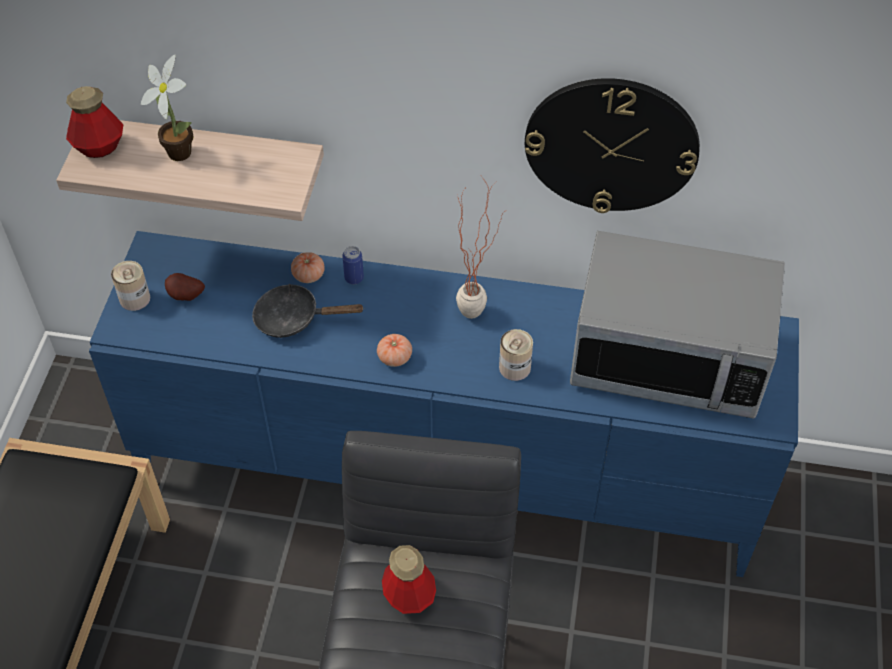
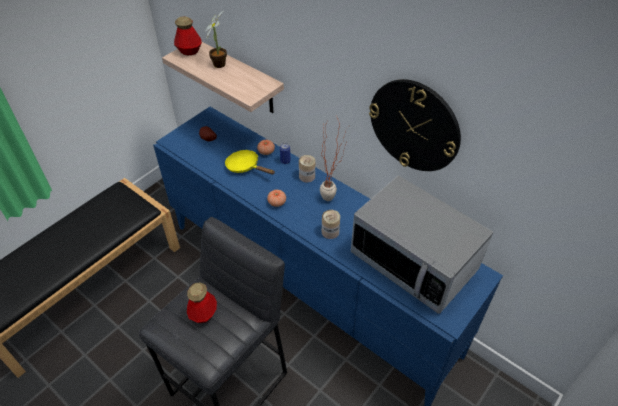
camera: 30 degrees right, 5 degrees down
(135, 298) = (187, 132): can -> can (307, 176)
(294, 318) = (245, 167): black frying pan -> yellow frying pan

